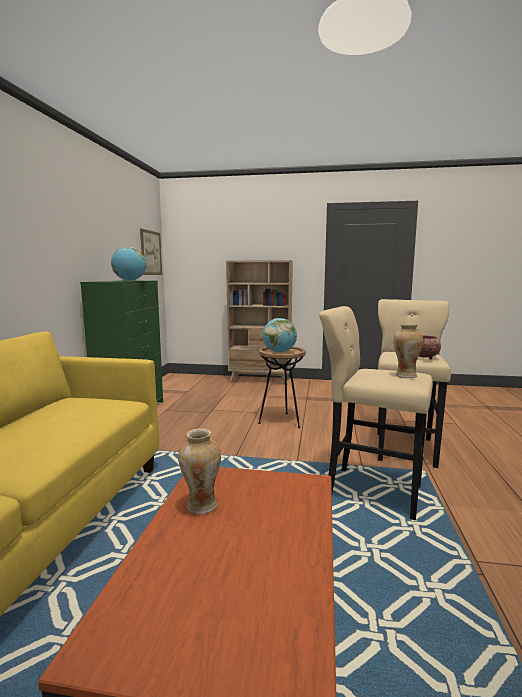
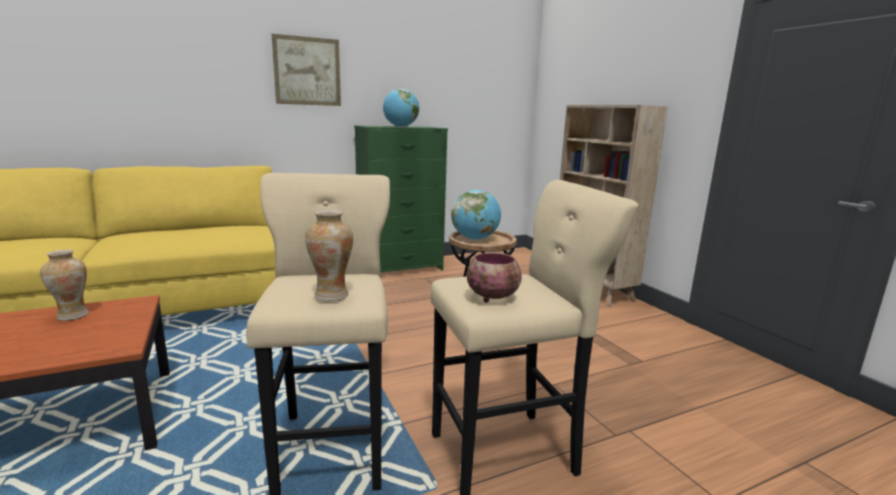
camera: 55 degrees right, 5 degrees up
(151, 253) = (504, 95): picture -> picture (307, 71)

